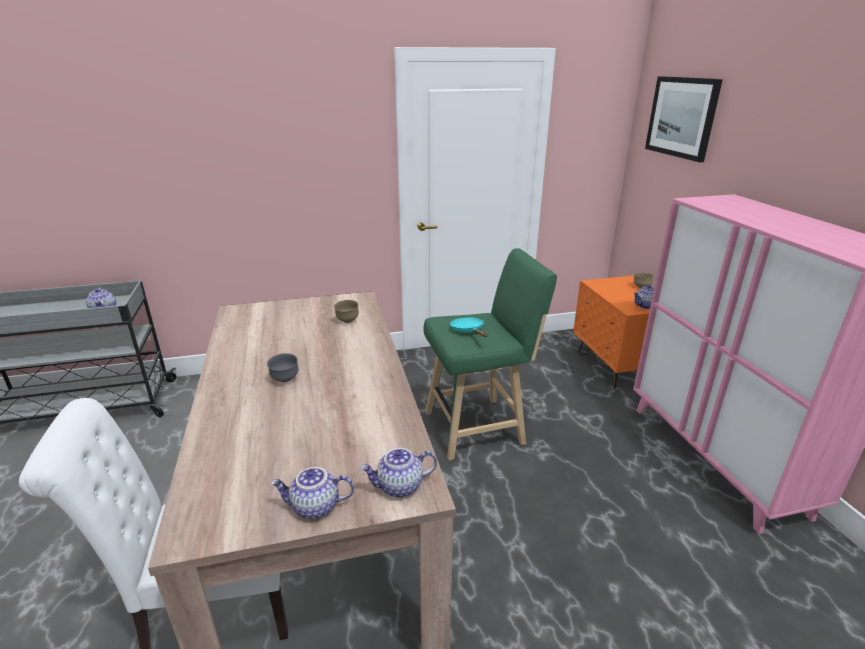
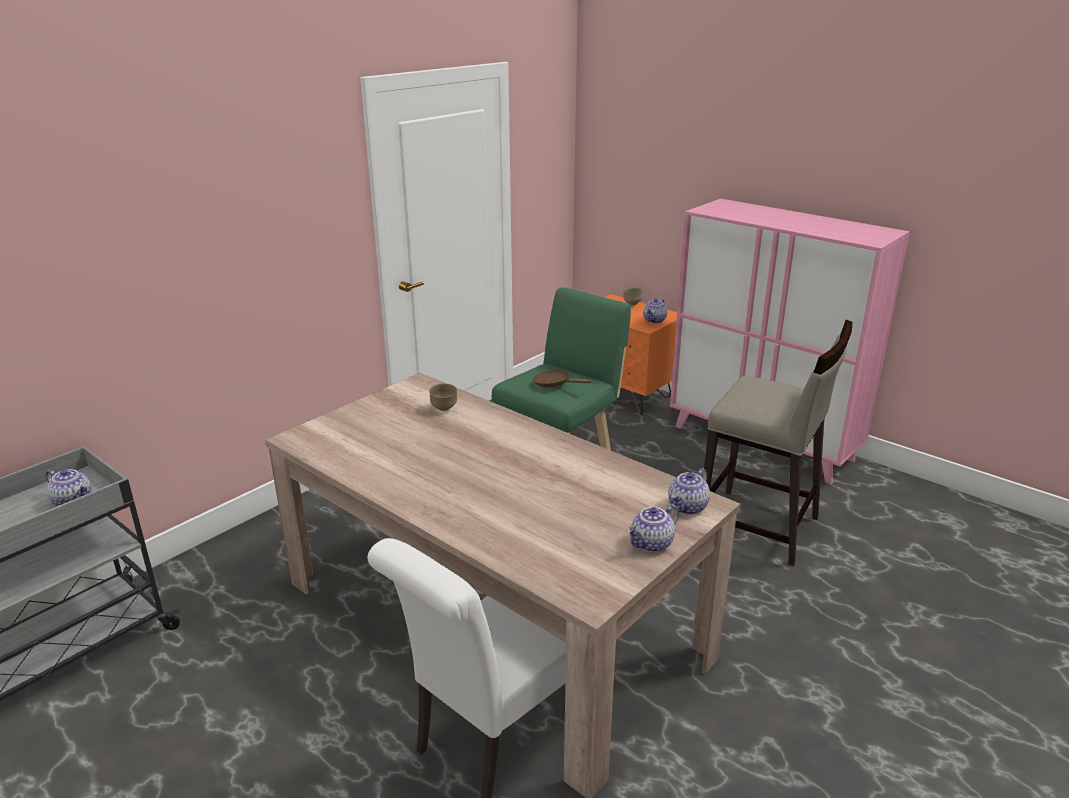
camera: 35 degrees left, 0 degrees up
(285, 380) = (474, 477): grey bowl -> none
(468, 331) = (555, 384): turquoise frying pan -> brown frying pan
(628, 541) = (759, 527): none -> beige stool
(681, 117) = (642, 127): picture -> none

